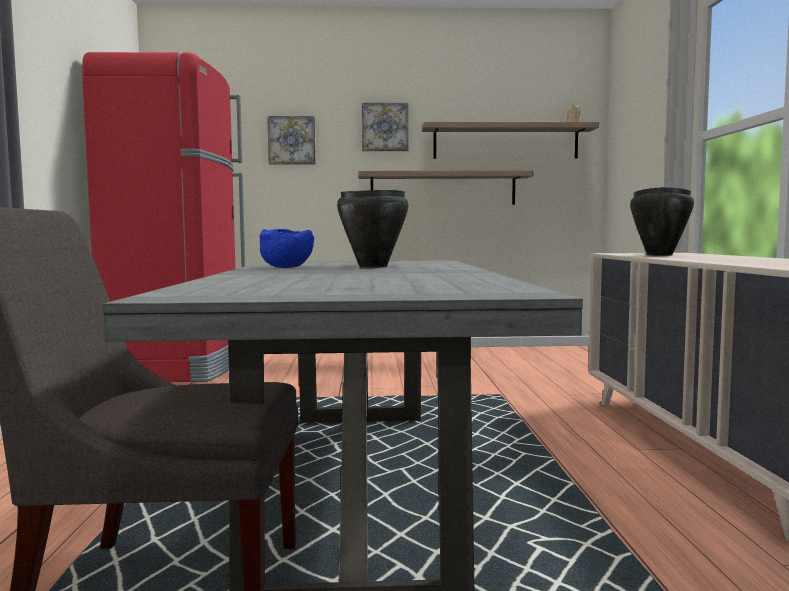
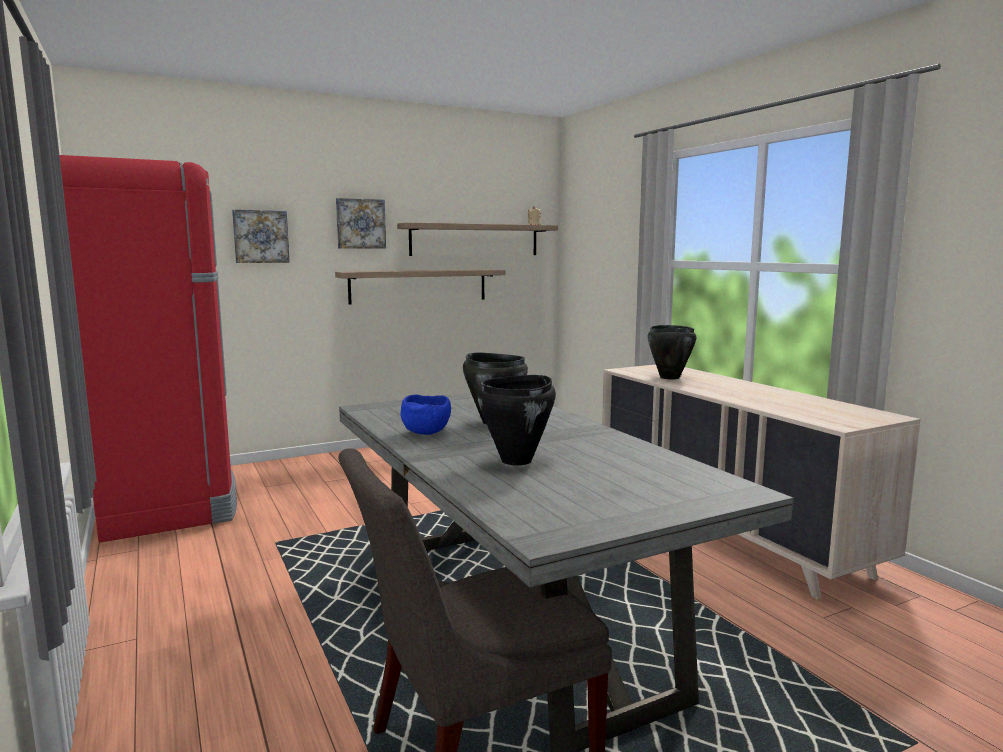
camera: 25 degrees left, 5 degrees up
(316, 276) = (517, 461): none -> black cooking pot

